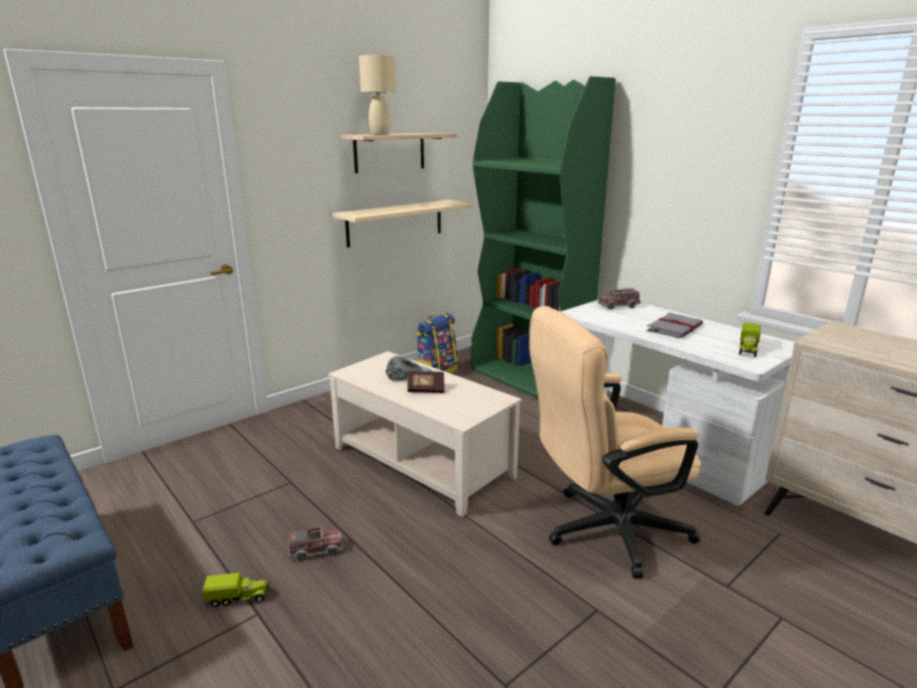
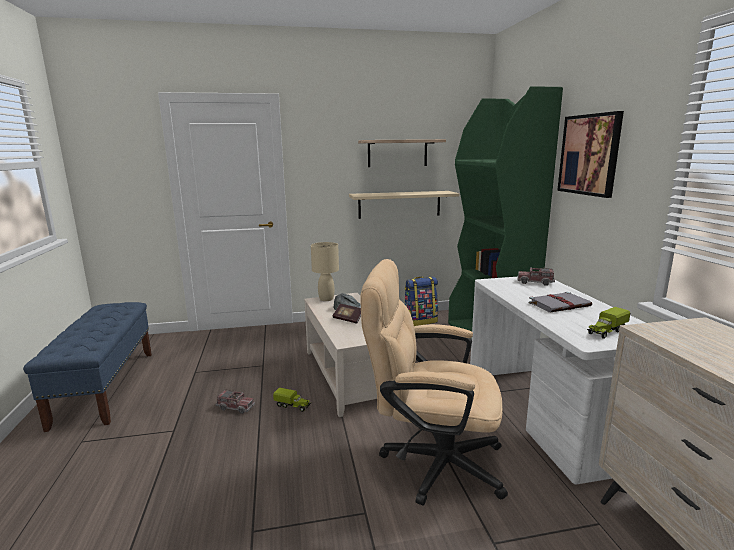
camera: 30 degrees right, 5 degrees down
(239, 598) = (174, 419): toy truck -> toy truck (293, 406)
(380, 134) = (383, 139): beige table lamp -> beige table lamp (326, 299)
(658, 159) = (589, 154): none -> picture

